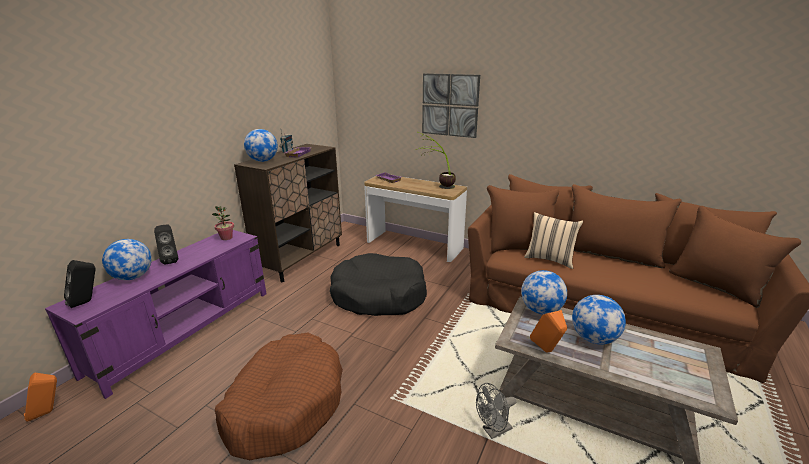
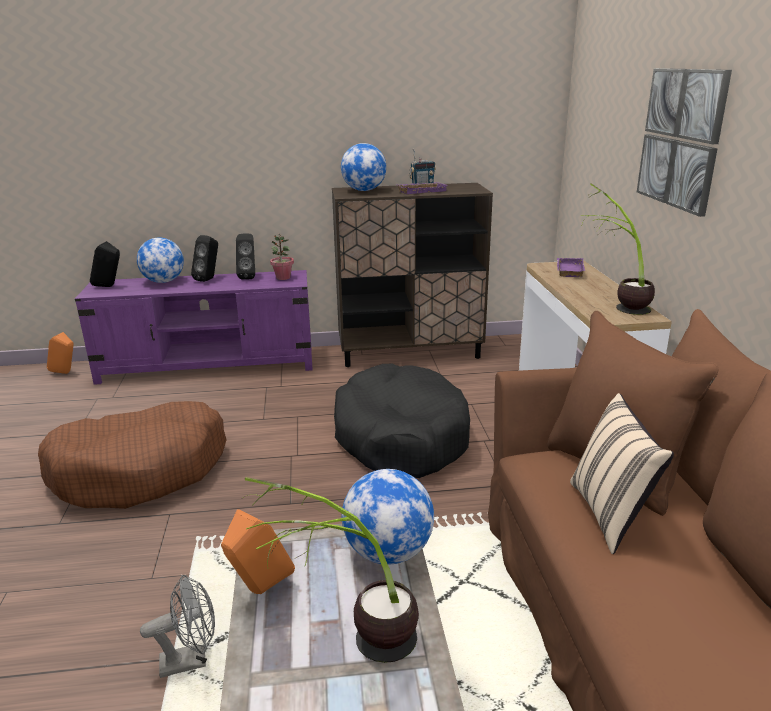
camera: 55 degrees right, 0 degrees up
(200, 247) = (249, 277): none -> black speaker
(493, 431) = (191, 660): grey fan -> grey fan turned 135 degrees clockwise
(593, 338) = (348, 643): globe -> potted plant

